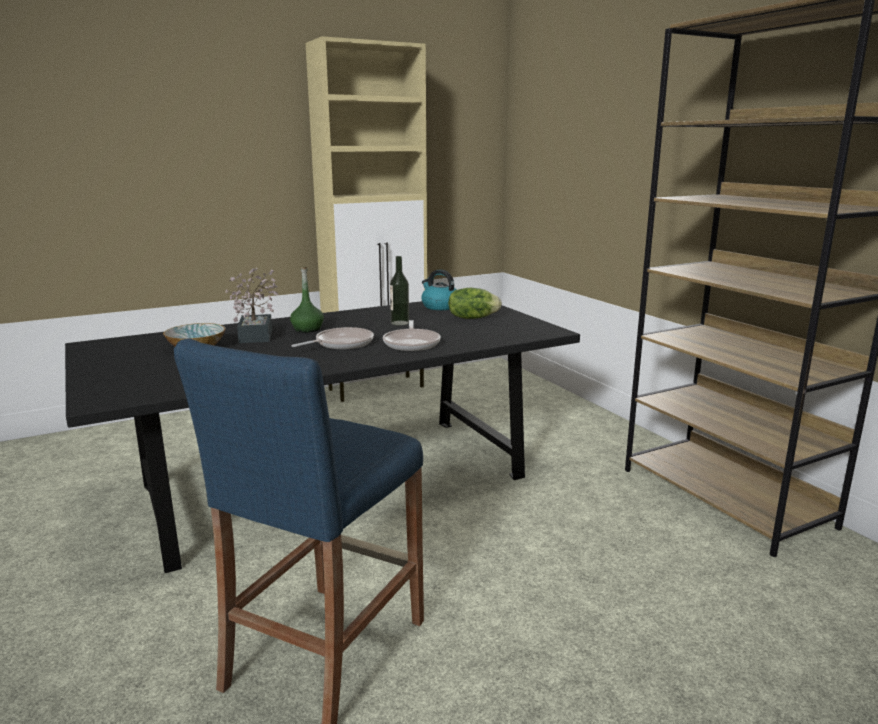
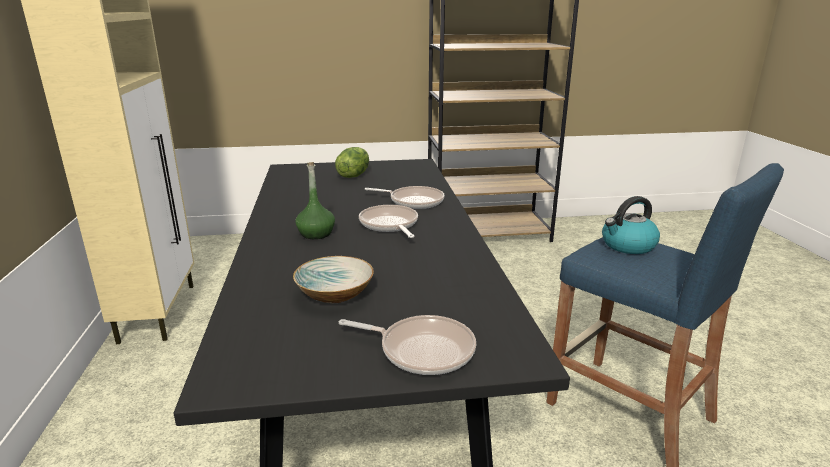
camera: 70 degrees left, 5 degrees up
(113, 376) = (422, 350): none -> frying pan
(257, 334) = (307, 258): potted plant -> none
(400, 323) = (339, 197): bottle -> none
(440, 306) = (298, 179): kettle -> kettle (627, 246)

